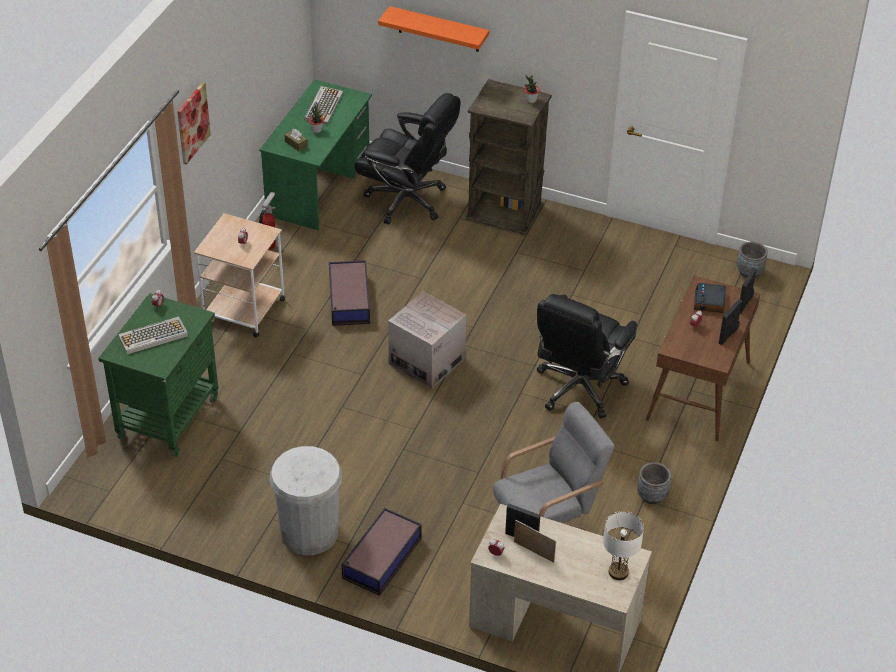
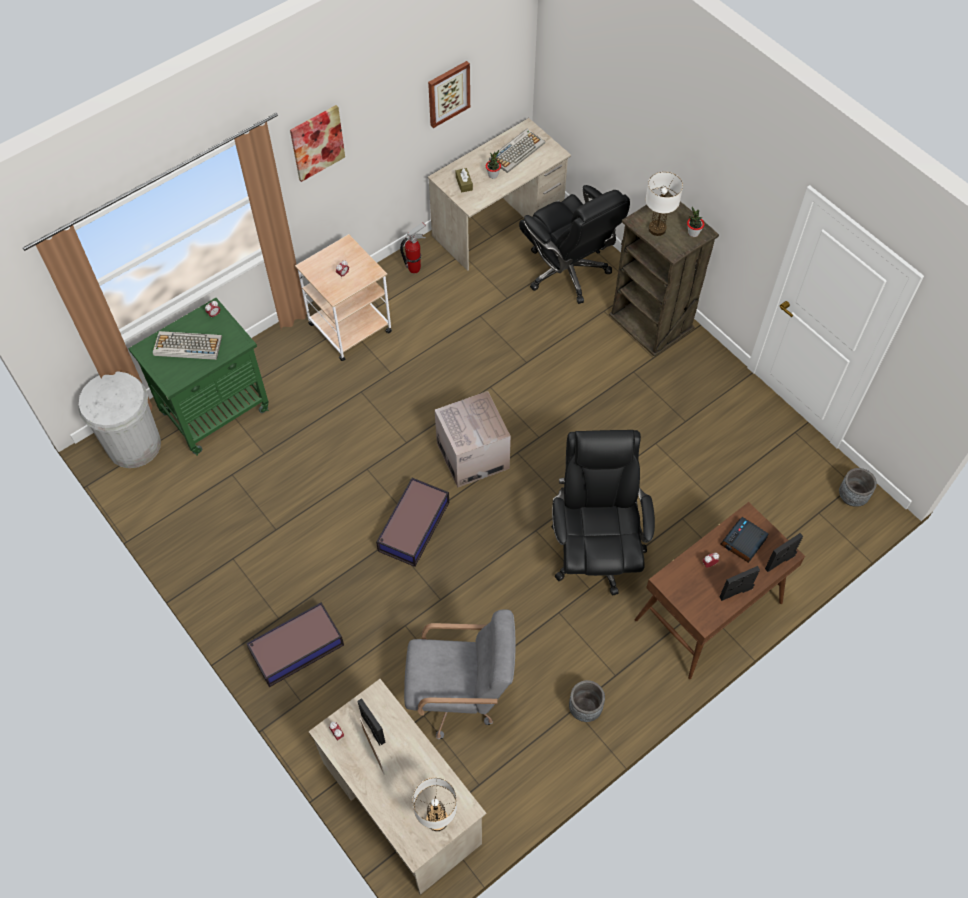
camera: 30 degrees right, 15 degrees up
(264, 62) = (448, 93): none -> picture
(309, 532) = (254, 589): white trash can -> white trash can (134, 445)
(319, 186) = (498, 224): green desk -> beige desk
(349, 300) = (446, 357): storage box -> storage box (413, 527)
(438, 29) = (636, 120): orange shelf -> none
(500, 107) = (657, 229): none -> table lamp
(580, 387) = (595, 551): black office chair -> black office chair turned 120 degrees clockwise

